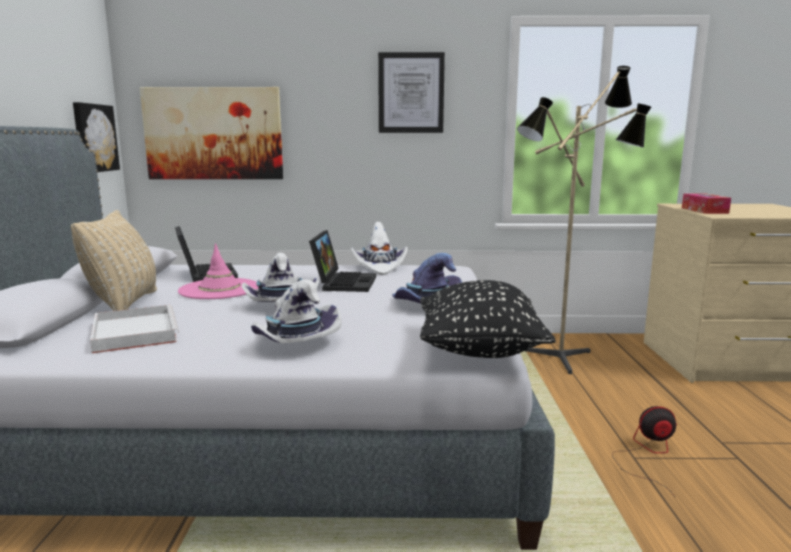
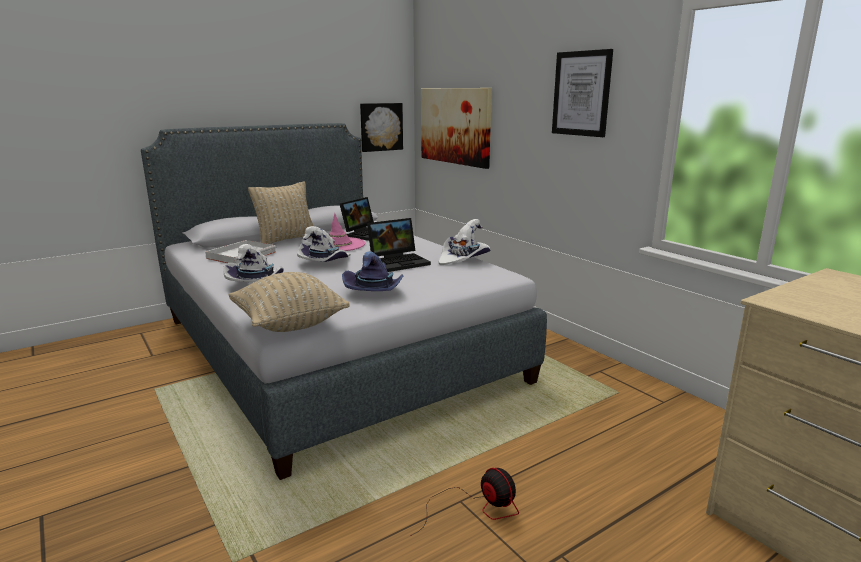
camera: 55 degrees right, 5 degrees up
(479, 351) = (289, 324): black pillow -> beige pillow
(567, 361) = (629, 422): floor lamp -> none
(704, 210) = (809, 291): tissue box -> none

